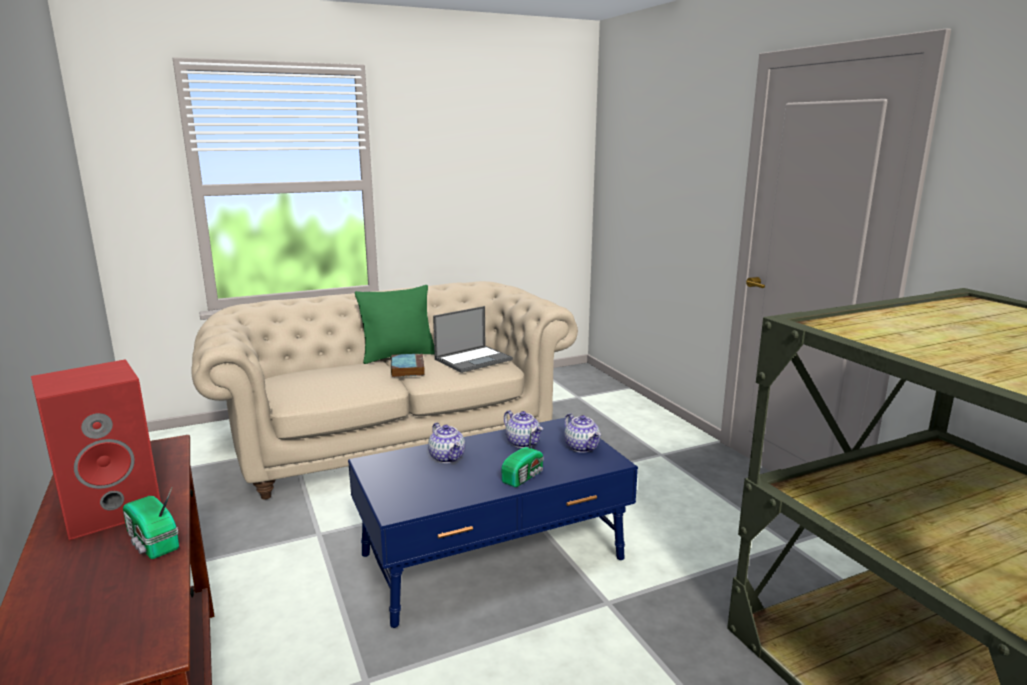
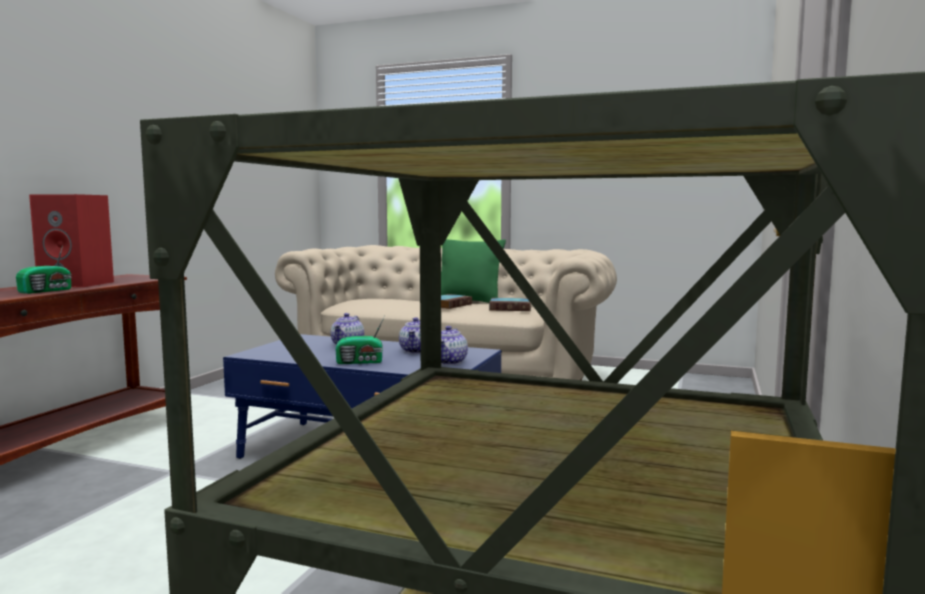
camera: 45 degrees right, 10 degrees down
(152, 542) = (47, 291): radio -> radio turned 150 degrees counterclockwise
(474, 359) = (511, 308): laptop -> book

